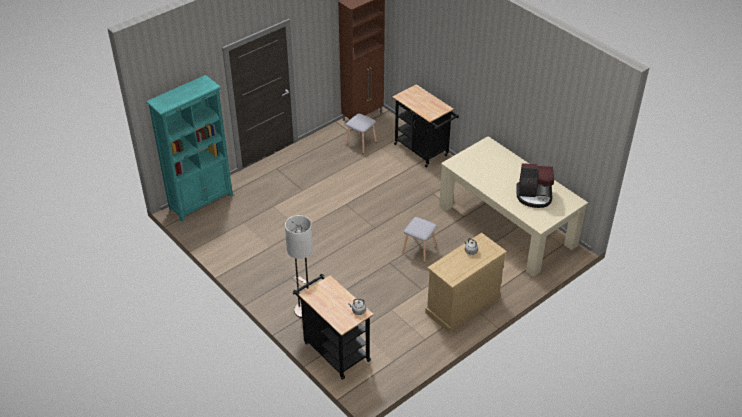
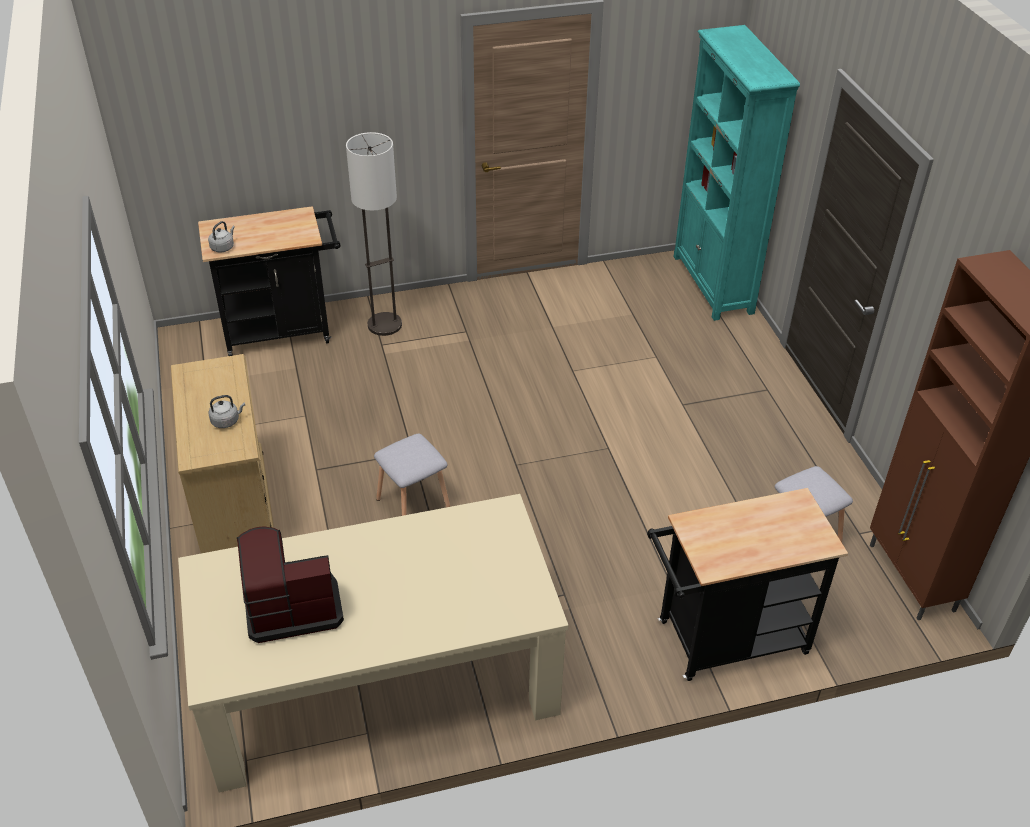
camera: 115 degrees right, 0 degrees up
(534, 196) = (292, 606): coffee machine -> coffee machine turned 45 degrees clockwise

